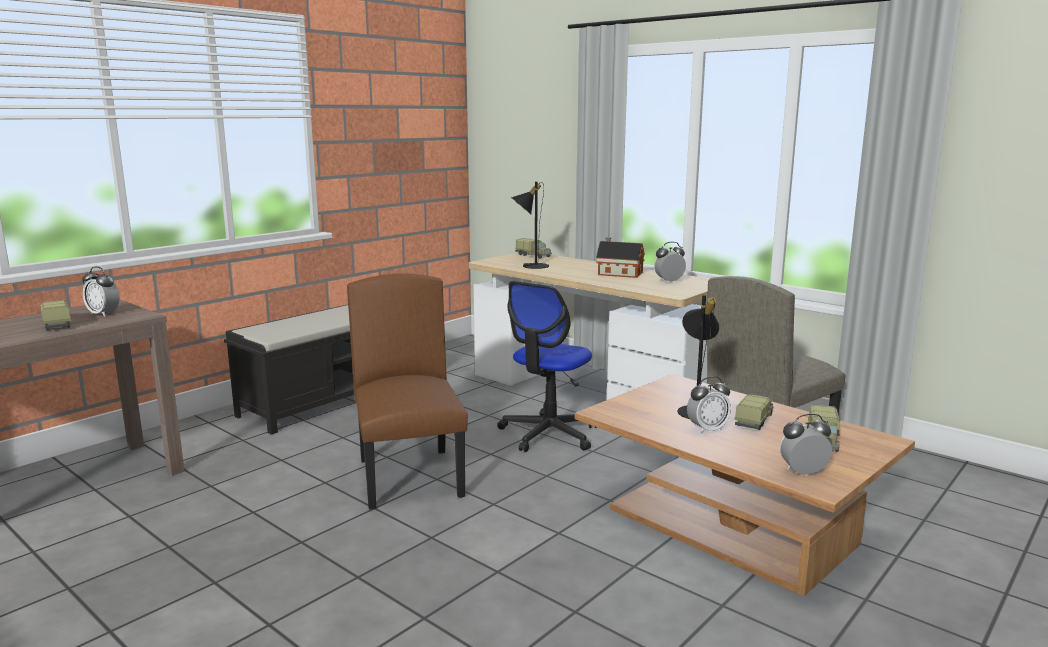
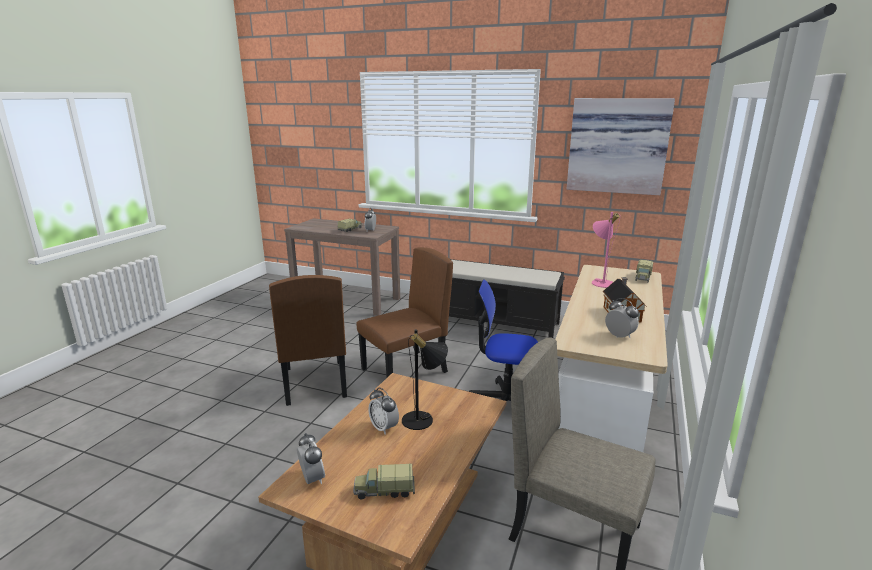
camera: 70 degrees right, 5 degrees up
(369, 558) = (314, 382): none -> brown chair
(400, 122) = (617, 146): none -> picture
(530, 266) = (601, 282): black table lamp -> pink table lamp
(754, 421) = (414, 450): toy truck -> none

